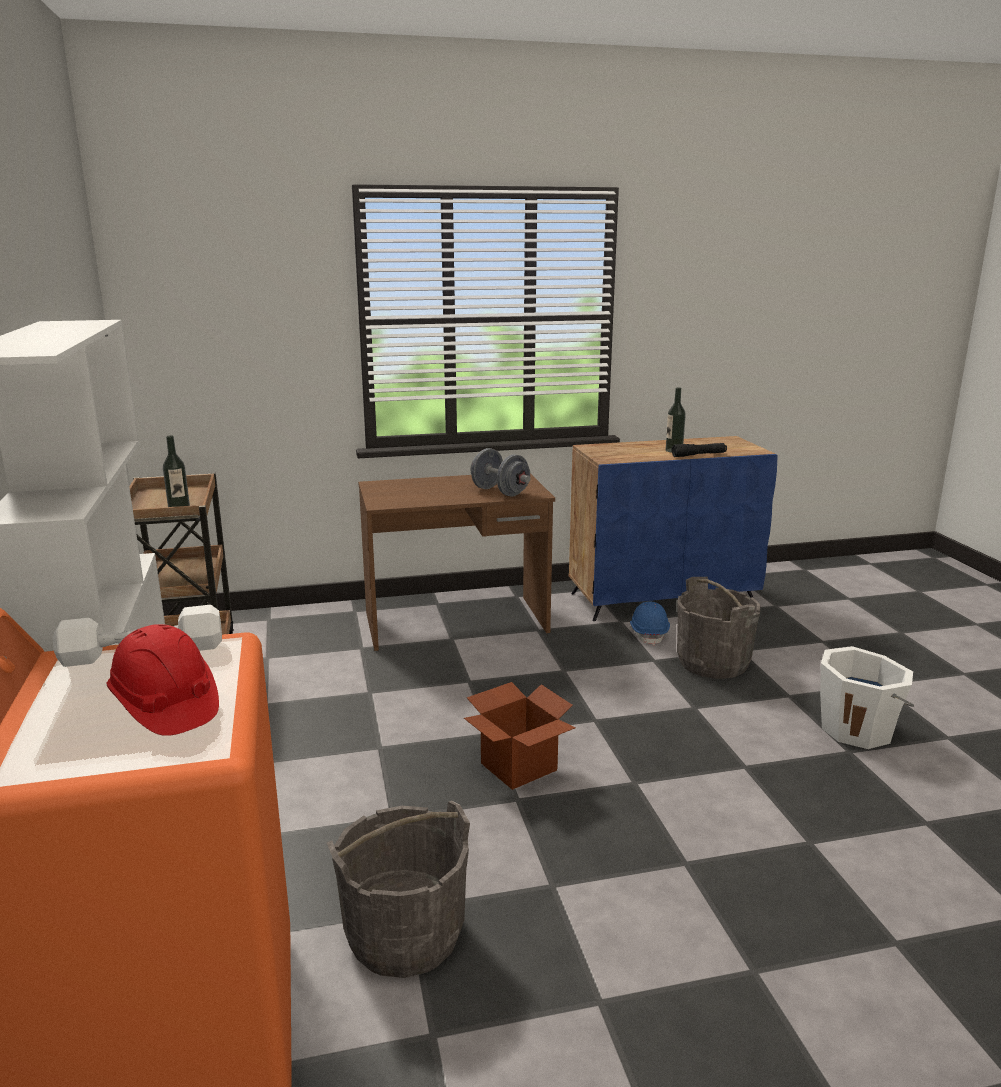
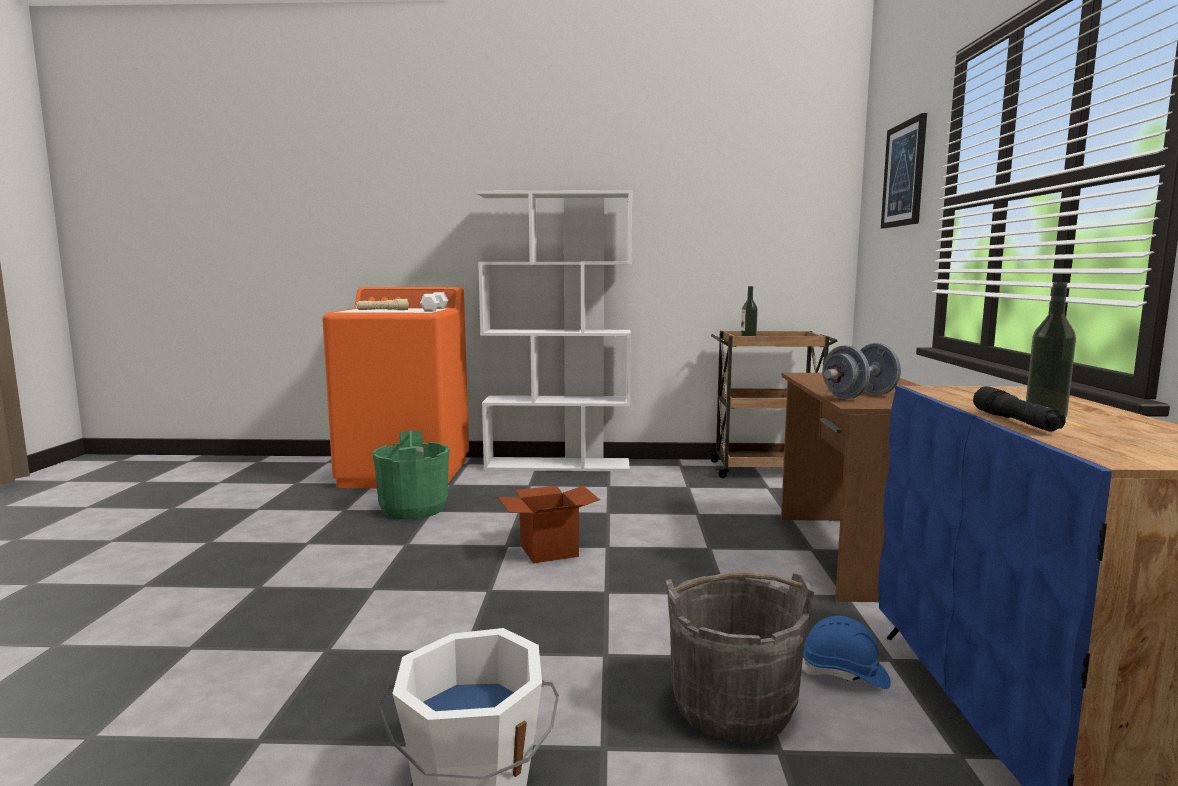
camera: 105 degrees right, 10 degrees down
(165, 706) = (382, 310): red hard hat -> beige flashlight
(253, 284) = (904, 174): none -> picture
(404, 934) = (414, 508): grey bucket -> green bucket

